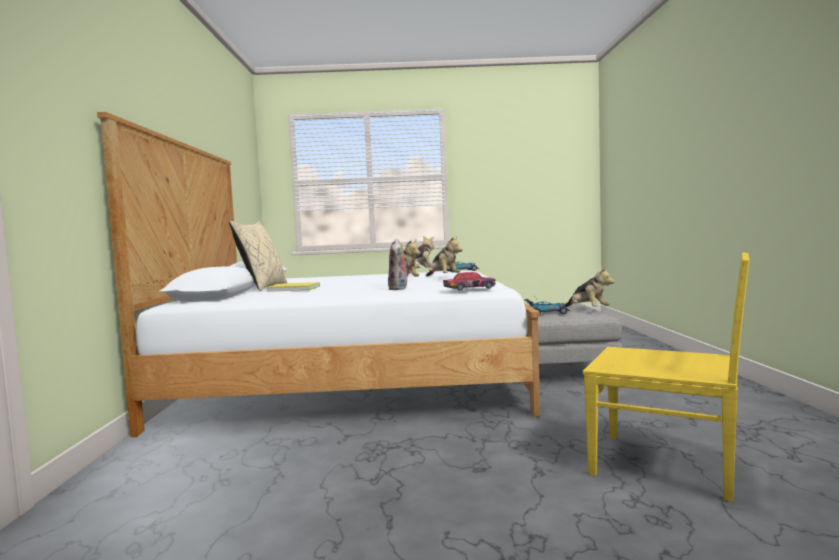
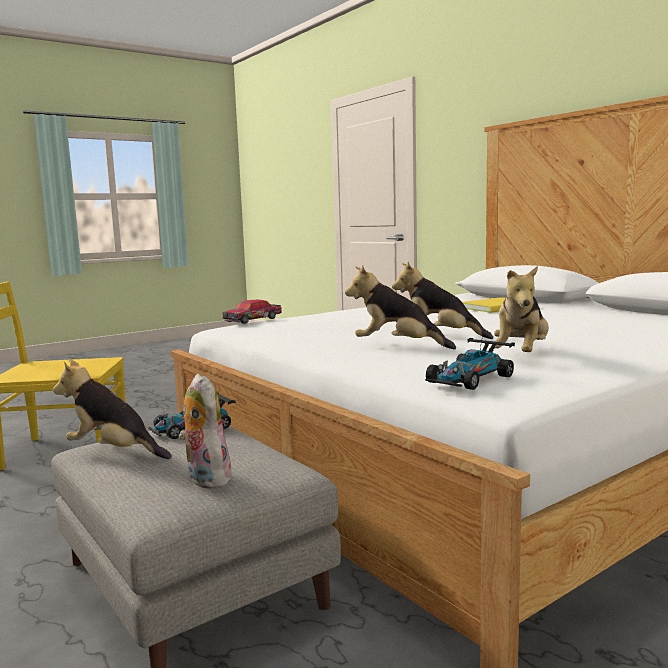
camera: 145 degrees right, 5 degrees up
(262, 288) = (566, 307): beige pillow -> none
(399, 289) = (349, 316): plush toy -> plush toy (205, 479)

